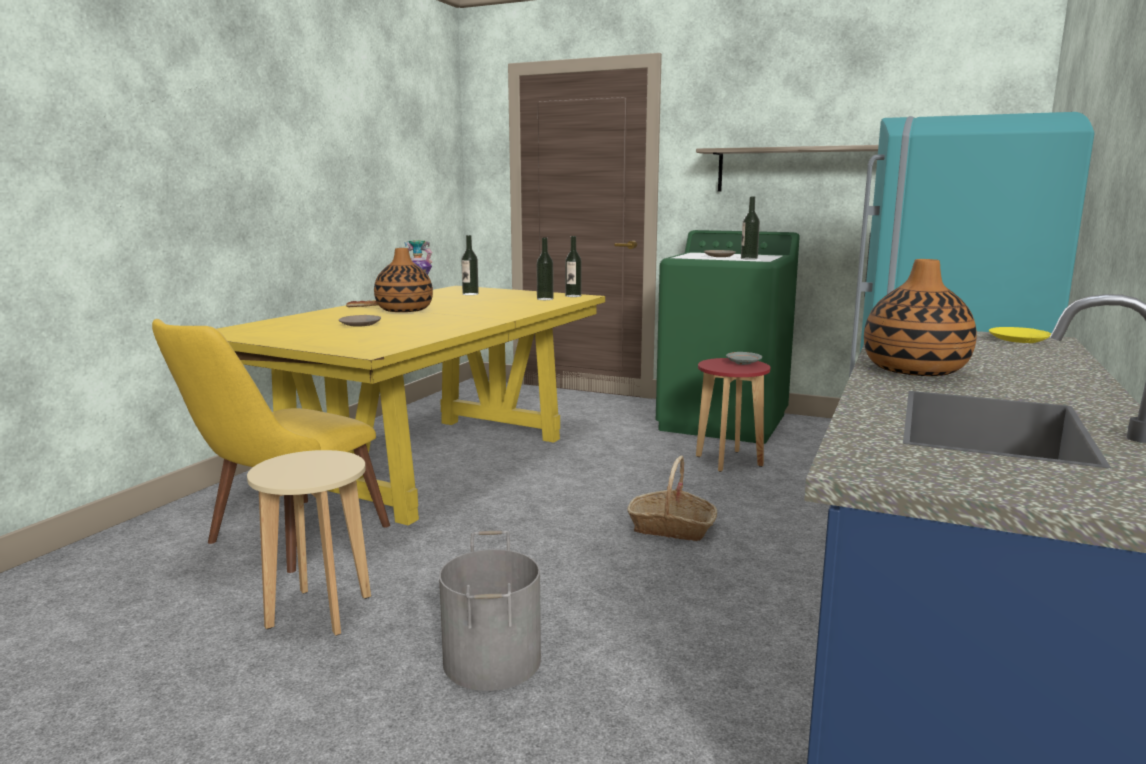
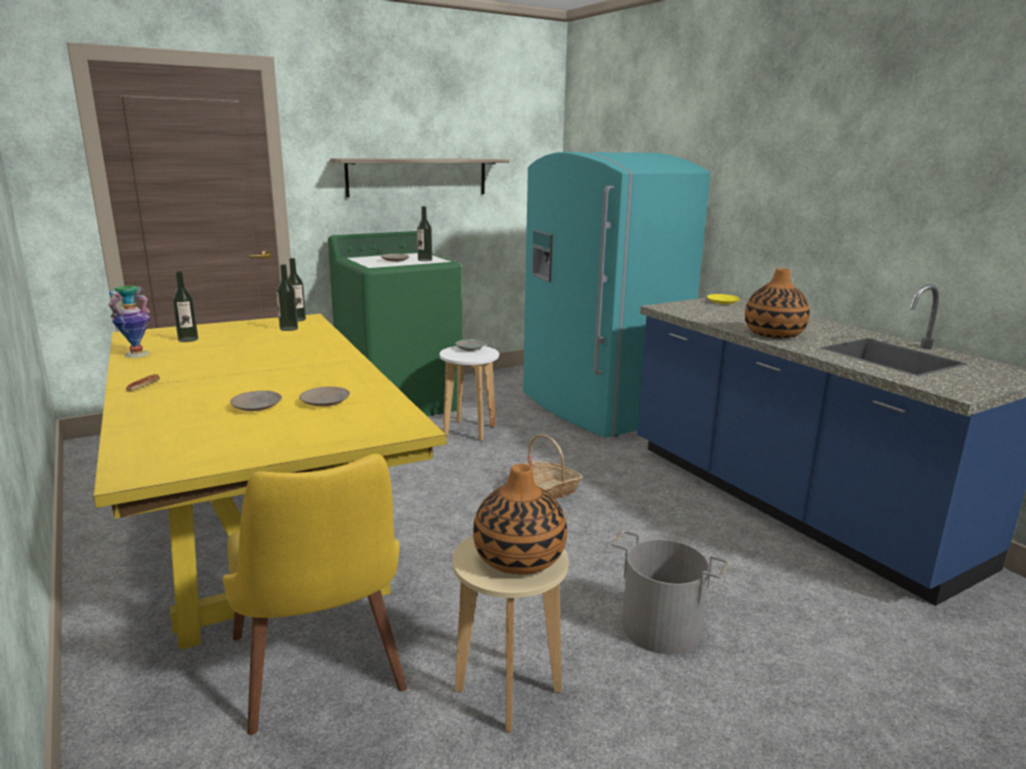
camera: 55 degrees left, 5 degrees up
(393, 331) = (325, 402): none -> beige plate
(404, 310) = (215, 377): vase -> vase (519, 558)
(729, 461) = (470, 431): red stool -> white stool

